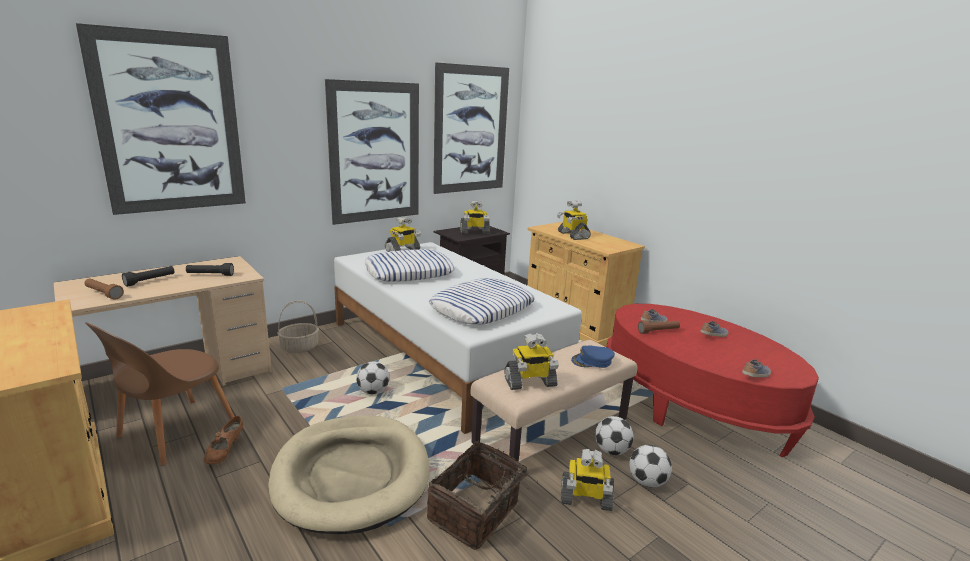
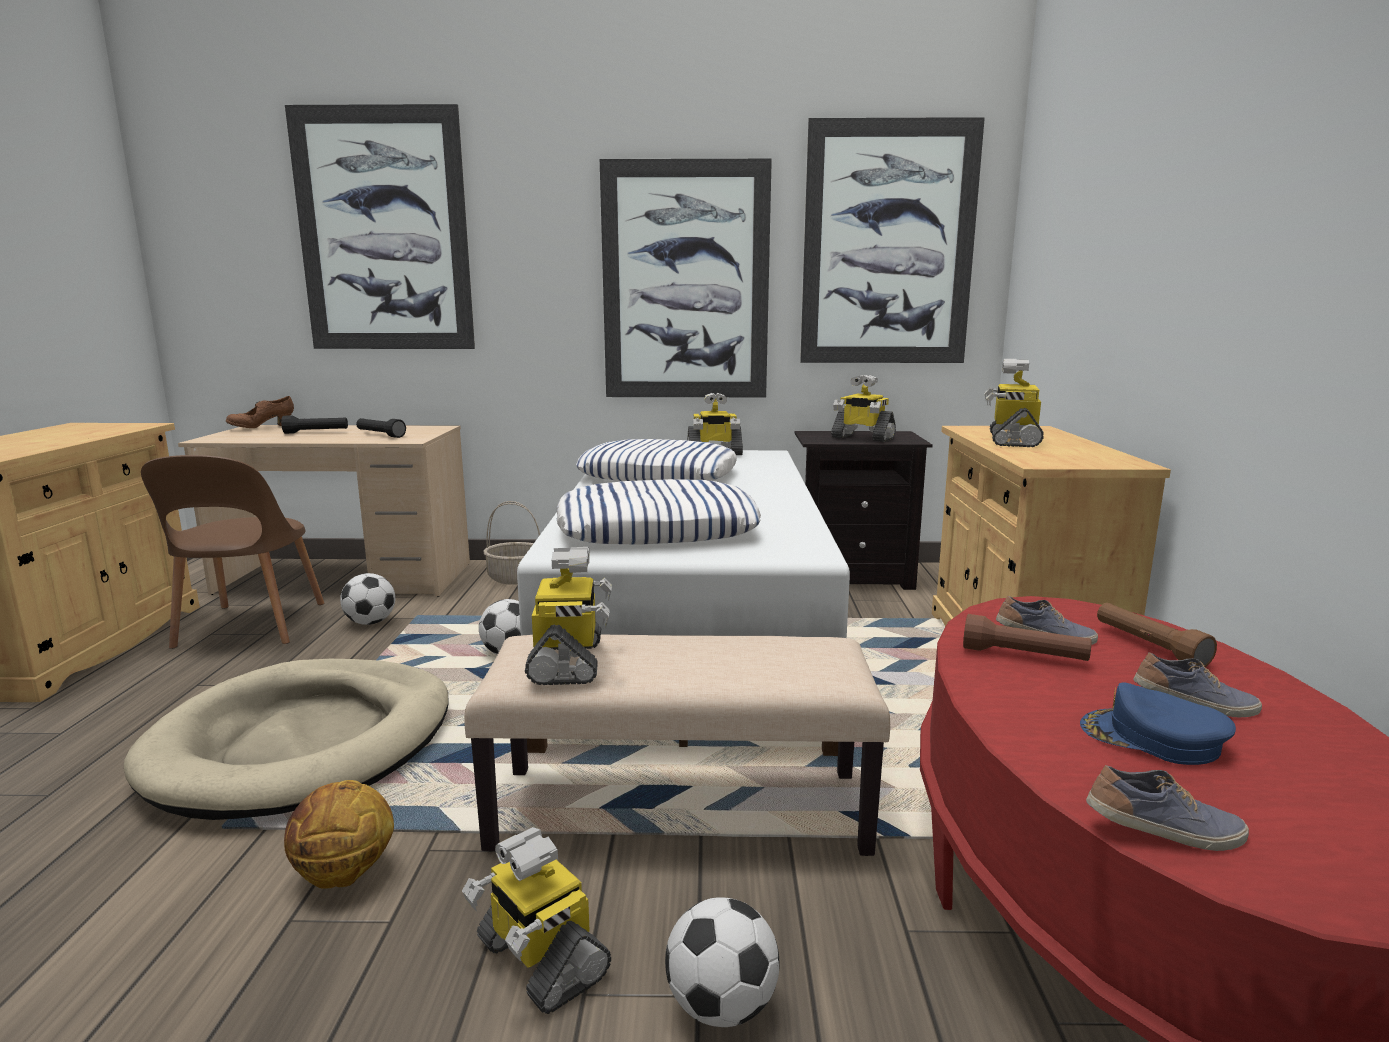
camera: 40 degrees right, 5 degrees down
(103, 294) = (251, 436): brown flashlight -> brown flashlight (1148, 646)
(173, 433) = (249, 627): brown chair -> brown chair turned 75 degrees counterclockwise
(225, 452) = (250, 663): brown shoe -> brown shoe (262, 428)
(476, 513) = (344, 875): basket -> basketball
(530, 382) = (568, 662): toy robot -> toy robot turned 120 degrees counterclockwise
(592, 361) = (764, 668): blue cap -> blue cap (1152, 738)
(611, 451) = (742, 901): football -> football (371, 622)

